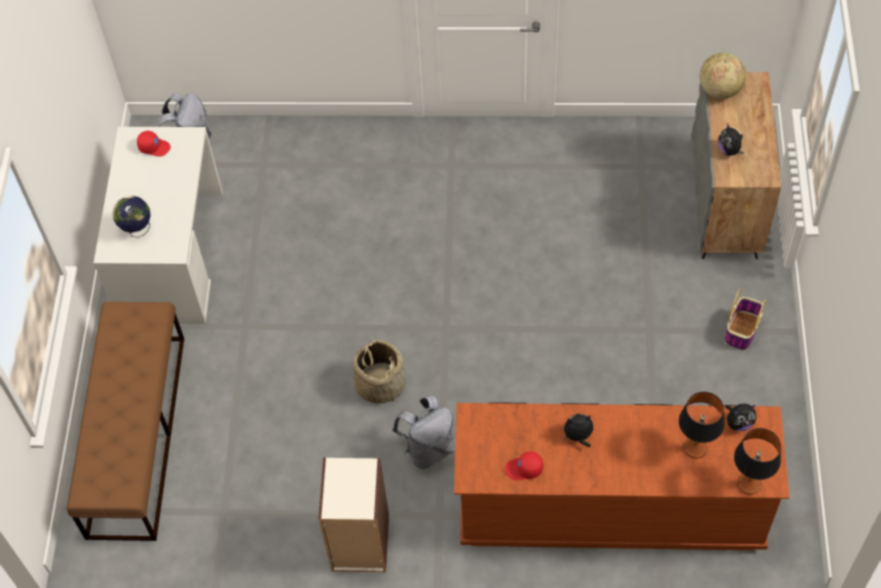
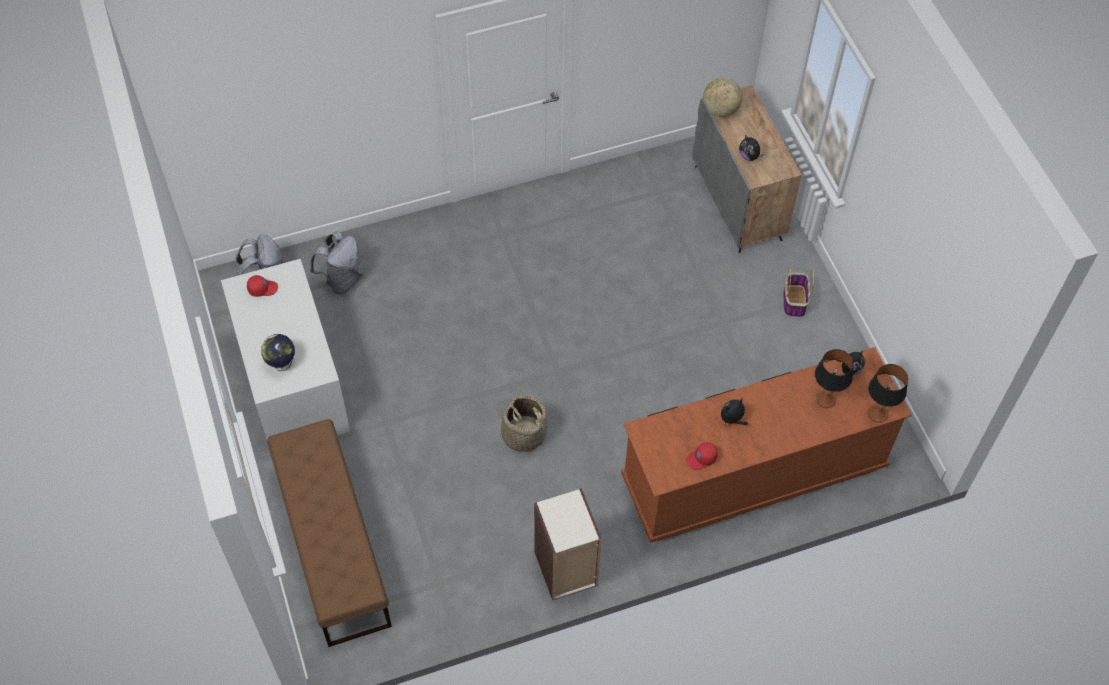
camera: 25 degrees left, 0 degrees up
(428, 448) = (587, 474): grey backpack -> grey backpack (342, 280)

